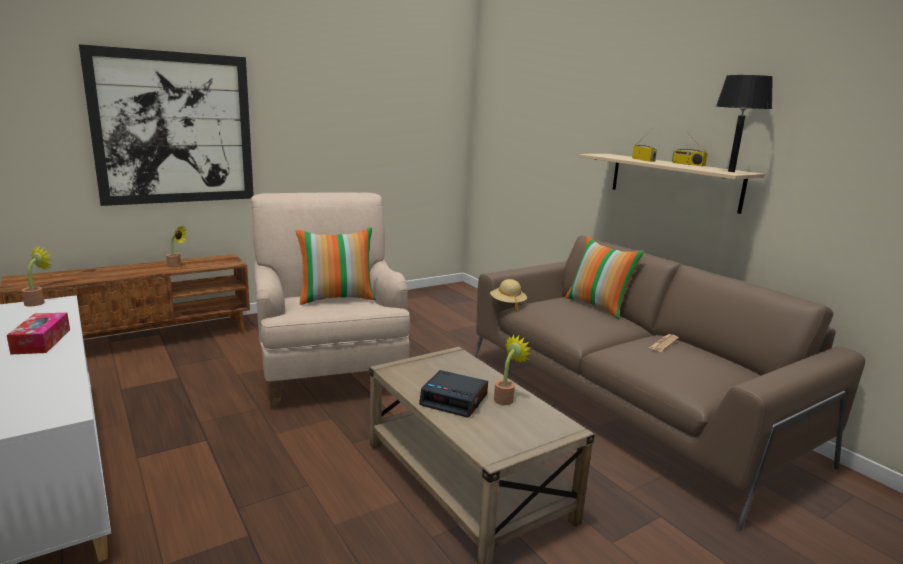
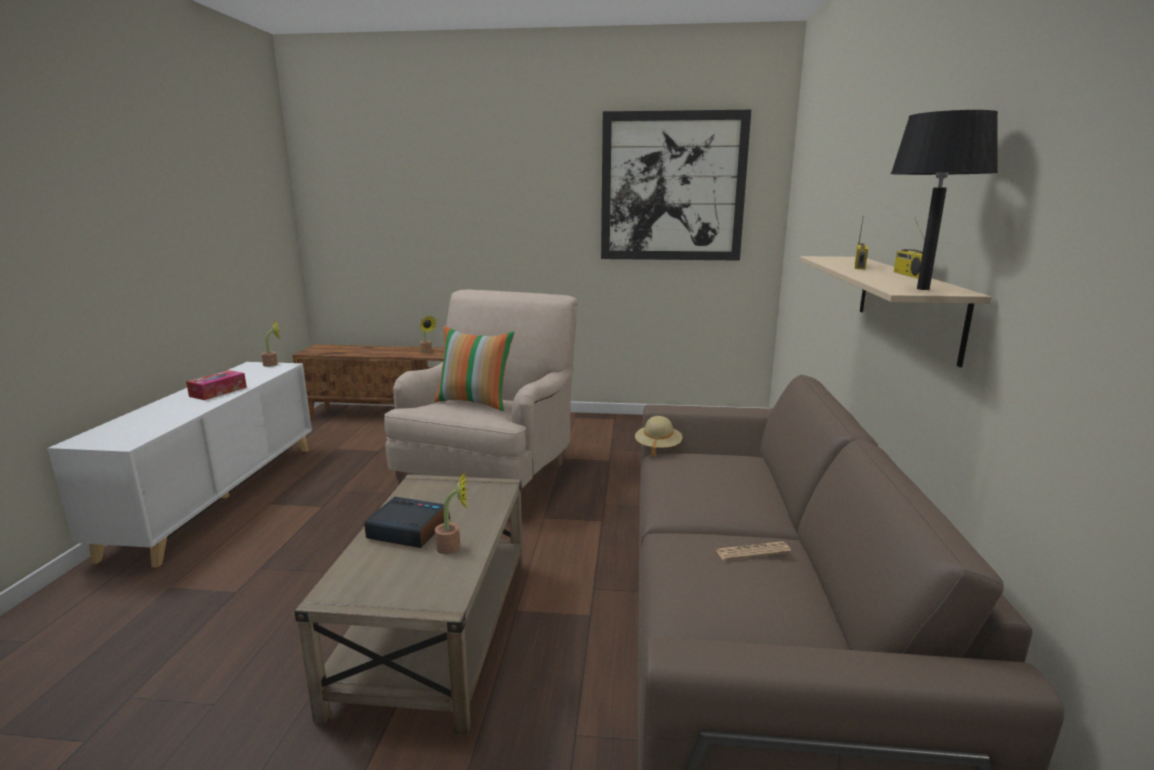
camera: 40 degrees right, 0 degrees up
(174, 129) = (440, 227): picture -> picture (672, 187)
(455, 400) = (408, 530): alarm clock -> alarm clock turned 135 degrees clockwise
(598, 306) = (767, 478): pillow -> none

